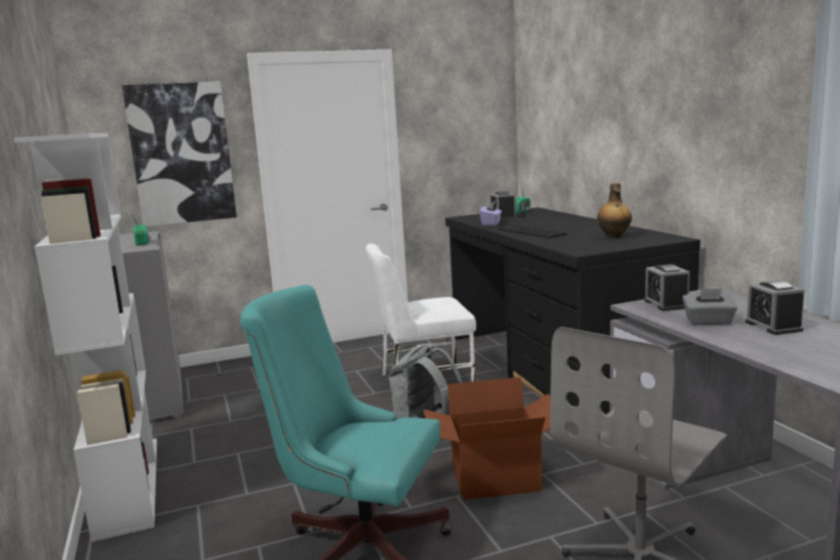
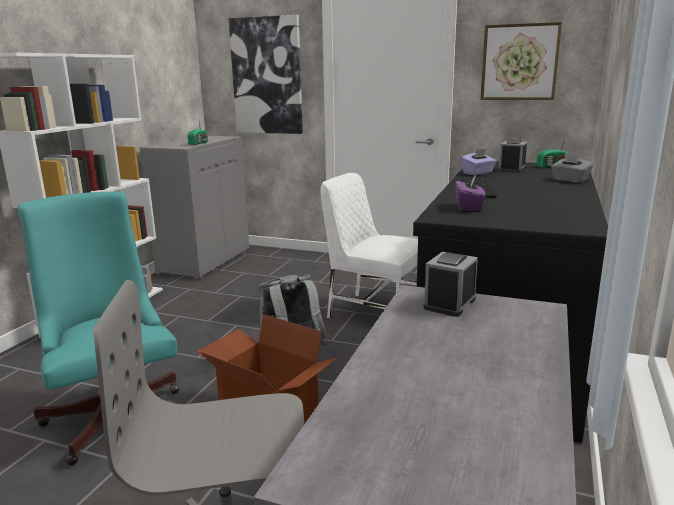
camera: 40 degrees right, 5 degrees up
(453, 125) = (519, 62): none -> picture
(573, 242) = (469, 207): none -> purple tissue box
(613, 237) = (529, 210): bottle -> none
(708, 322) = (424, 339): grey tissue box -> grey tissue box (569, 180)
(773, 326) = (471, 375): alarm clock -> none

